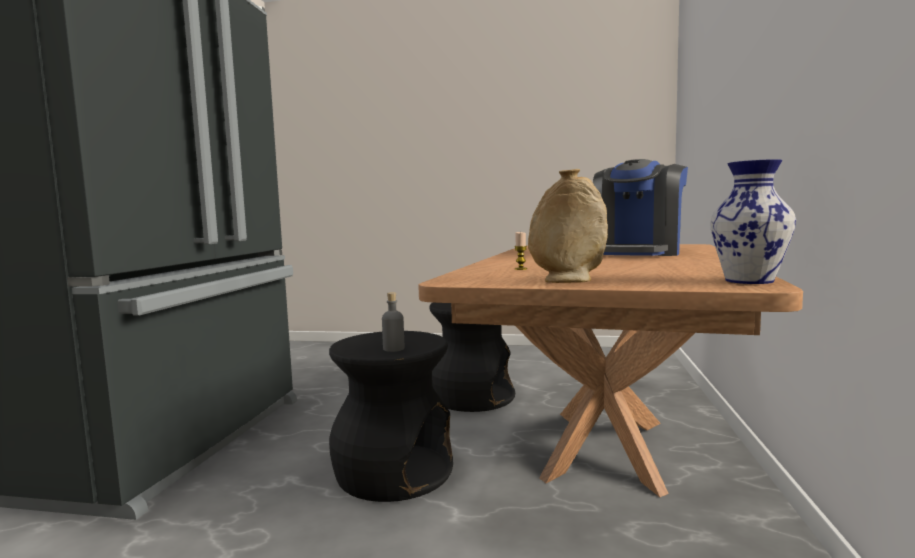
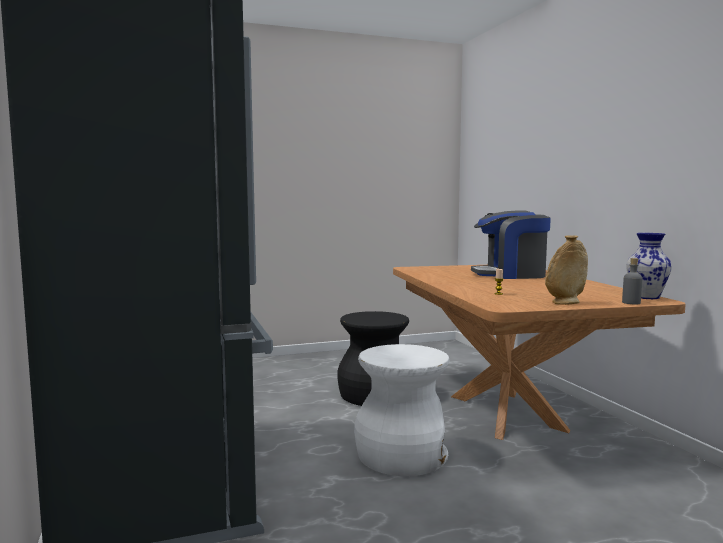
camera: 30 degrees left, 0 degrees up
(393, 349) = (415, 359): grey bottle -> grey bottle (631, 303)
(393, 472) = (401, 456): black stool -> white stool
(637, 253) = (510, 275): coffee machine -> coffee machine turned 90 degrees clockwise

